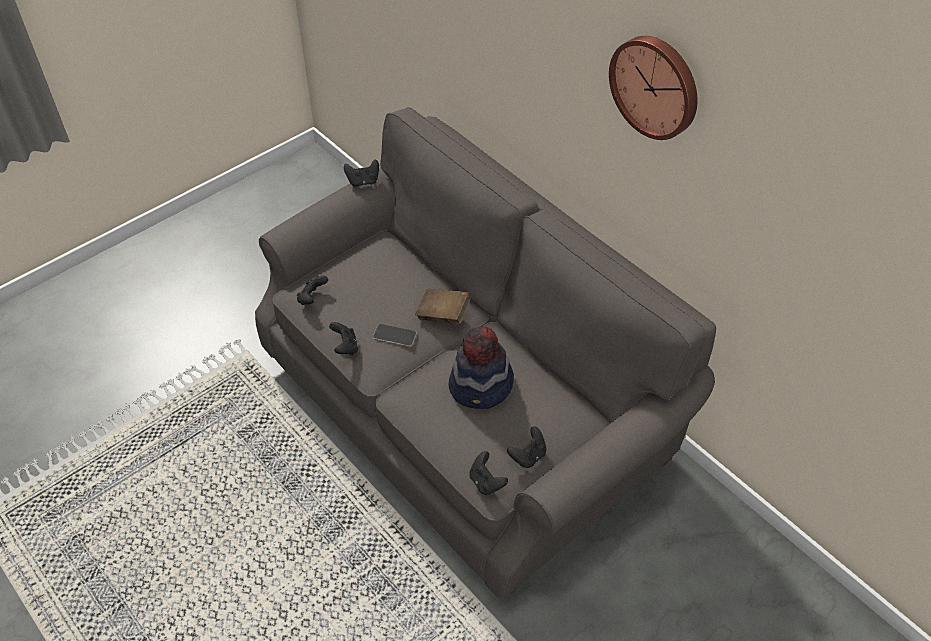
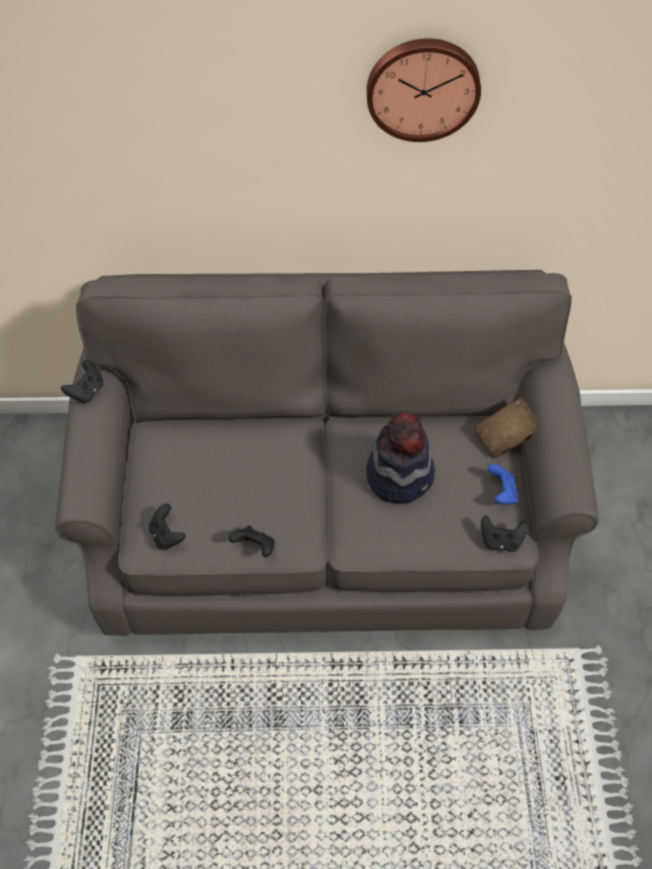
camera: 50 degrees left, 5 degrees up
(394, 335) = (280, 500): phone -> none
(443, 314) = (293, 447): brown book -> brown book (506, 436)
(528, 456) = (501, 493): black game controller -> blue game controller

